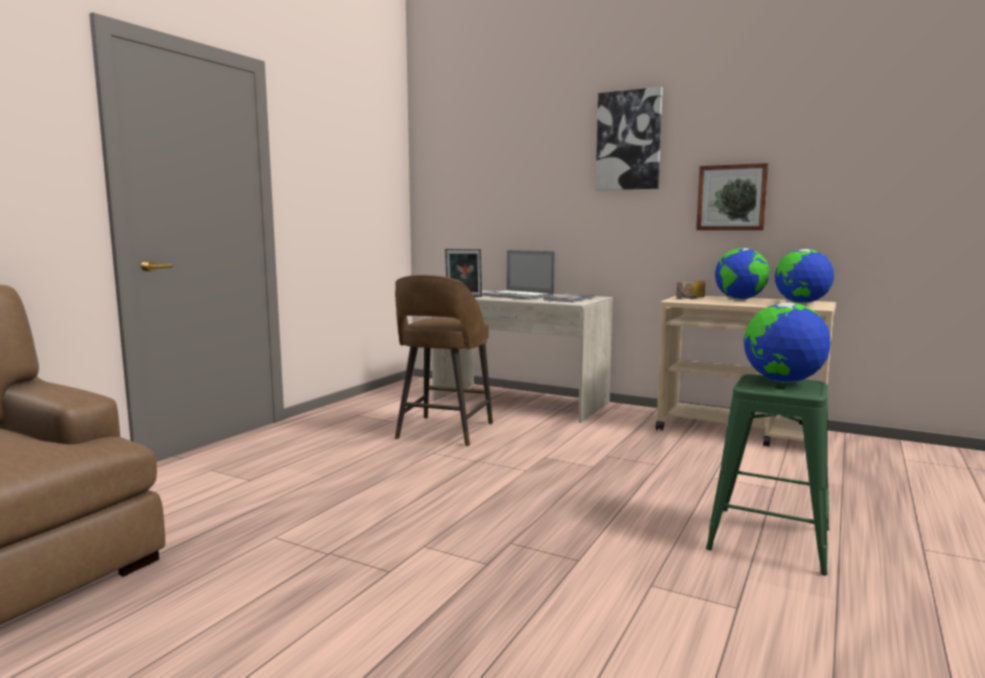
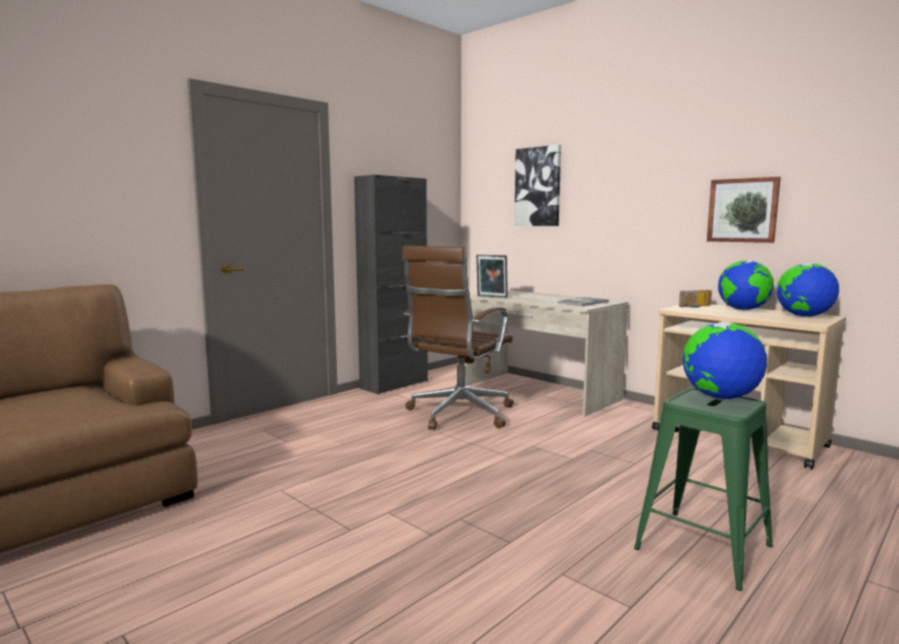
camera: 15 degrees right, 0 degrees up
(350, 405) = (394, 385): none -> black cabinet
(443, 432) = (458, 414): brown stool -> brown office chair
(517, 295) = (539, 297): laptop -> none
(629, 140) = (646, 156): picture -> picture (538, 187)

